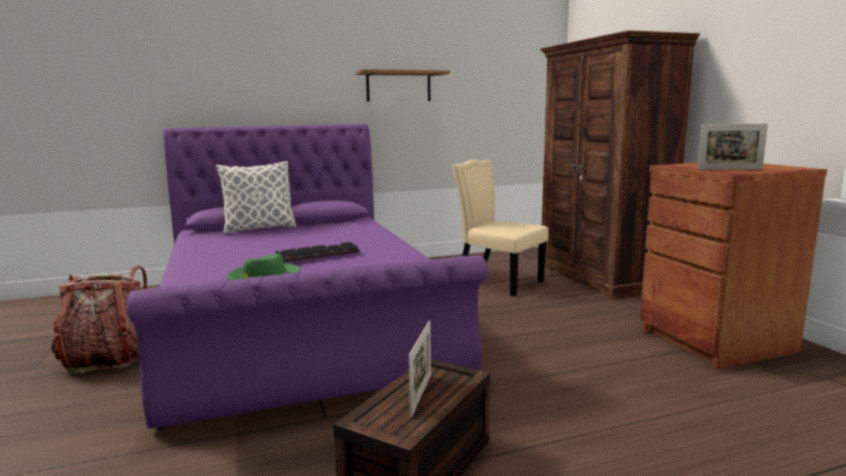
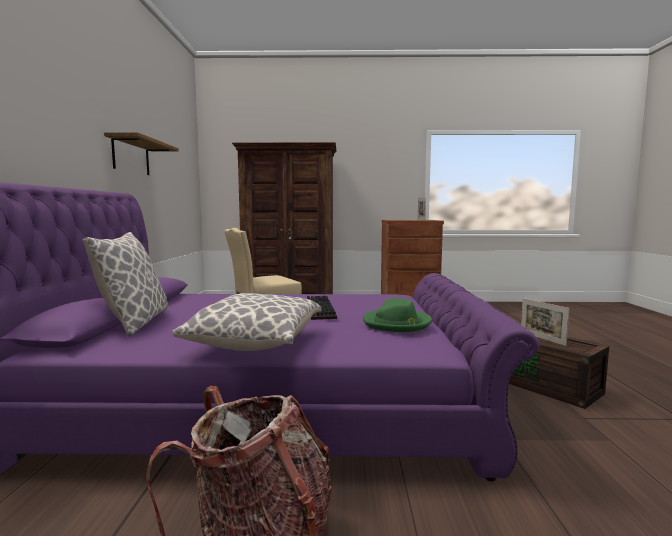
camera: 70 degrees left, 5 degrees down
(204, 256) = (255, 344): none -> pillow
(421, 395) = (542, 338): picture frame -> picture frame turned 150 degrees counterclockwise

